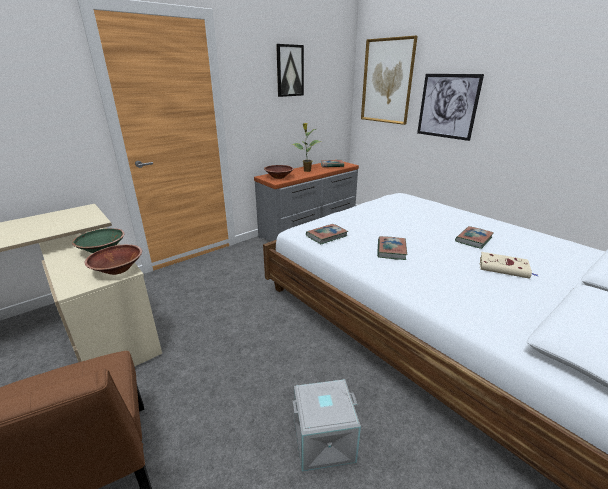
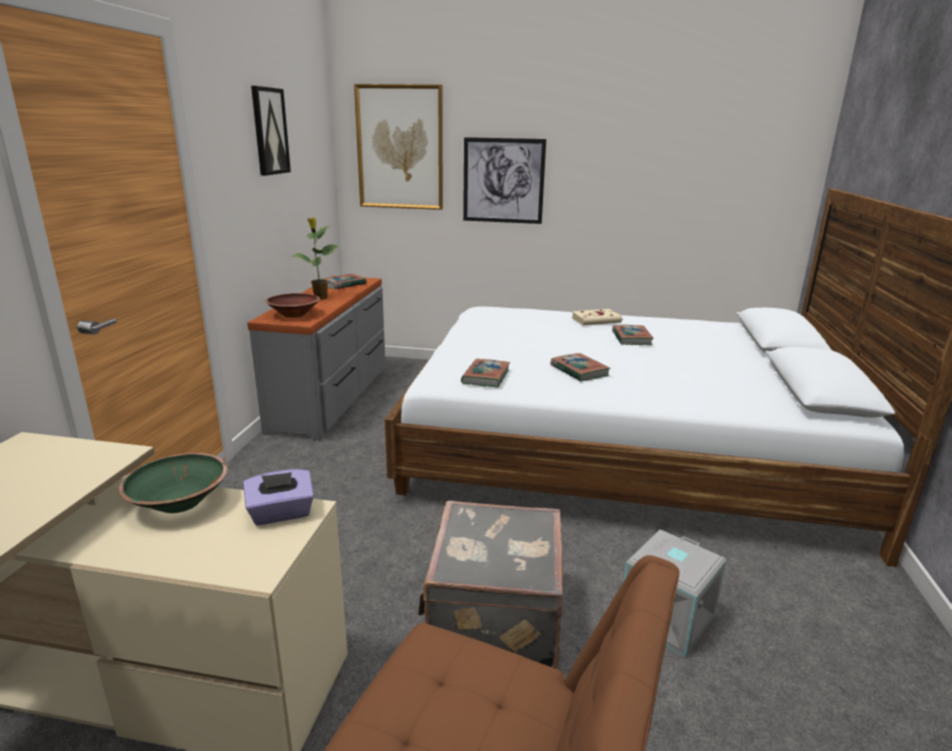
camera: 40 degrees left, 5 degrees down
(118, 269) = (281, 514): brown bowl -> purple tissue box
(234, 377) = (492, 620): none -> grey suitcase
(505, 268) = (693, 357): beige book -> beige book (597, 320)

